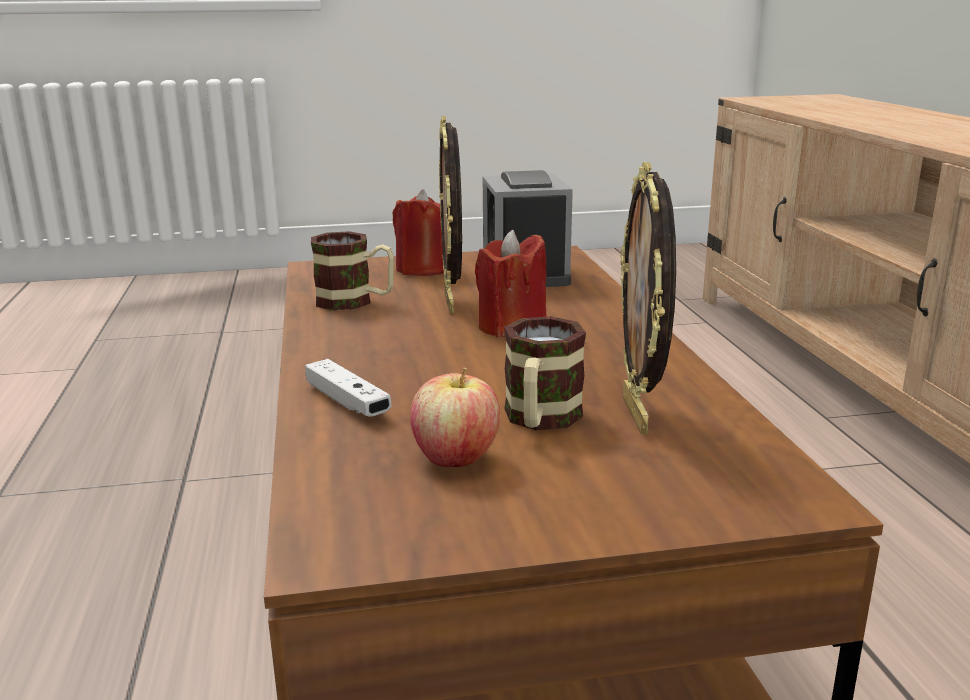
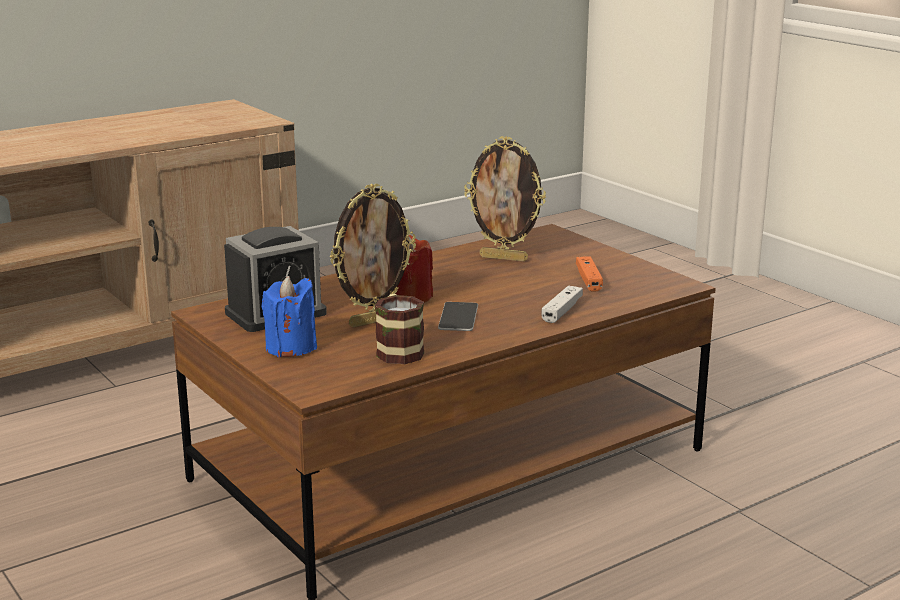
camera: 115 degrees left, 0 degrees up
(411, 340) = (458, 317): none -> phone
(423, 269) = (291, 347): red candle -> blue candle
(456, 458) = (588, 280): apple -> orange game controller
(540, 420) = (532, 273): mug -> none
(638, 415) = (504, 258): picture frame -> picture frame turned 45 degrees clockwise

